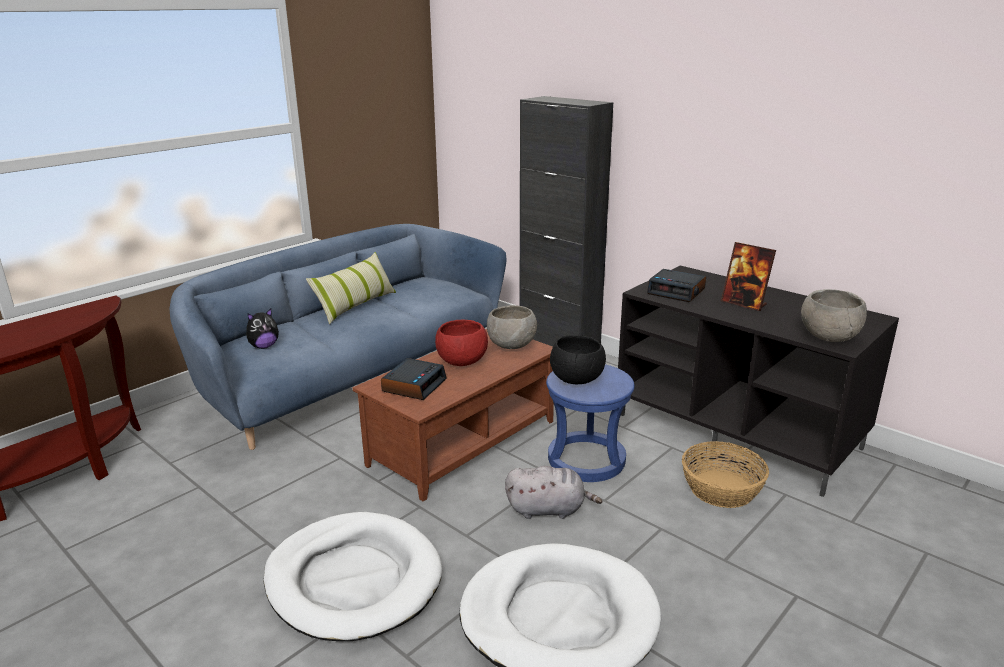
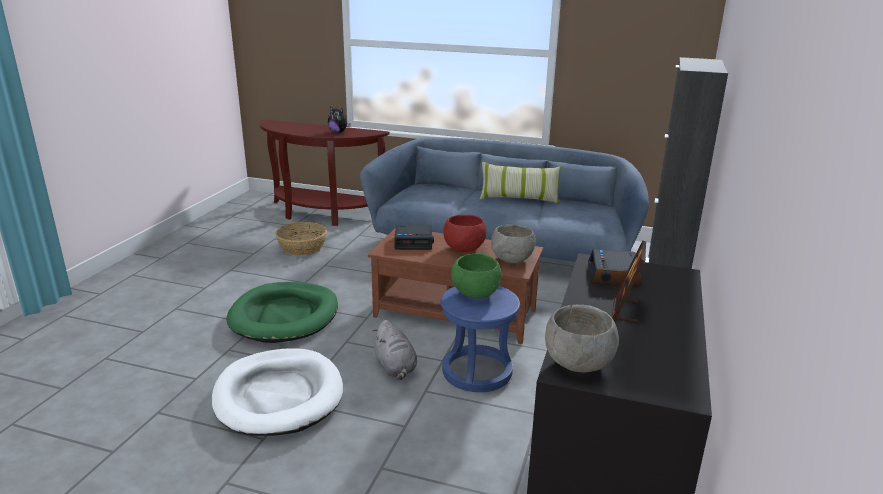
camera: 65 degrees right, 0 degrees up
(264, 346) = (429, 193): plush toy -> plush toy (338, 132)
(353, 580) = (285, 316): white dog bed -> green dog bed
(576, 380) = (475, 294): black bowl -> green bowl
(721, 489) = (489, 454): basket -> basket (302, 248)

